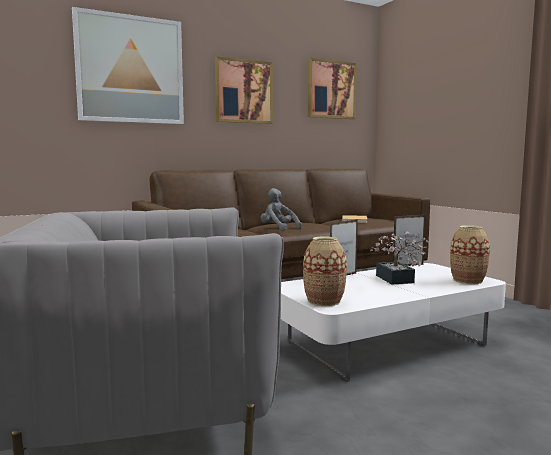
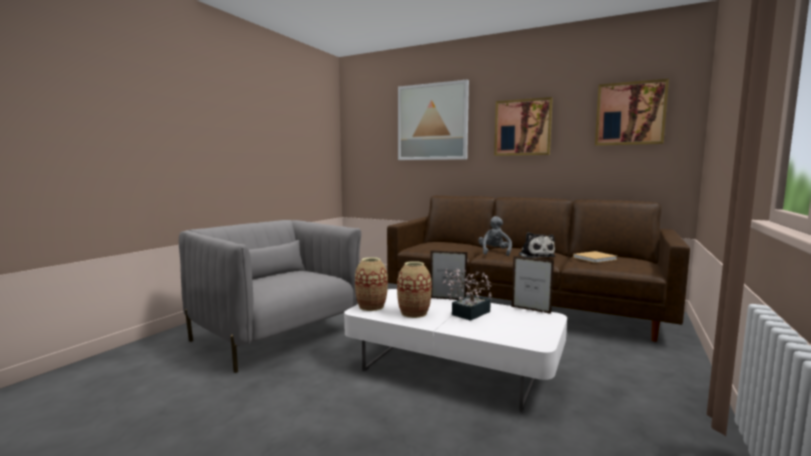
camera: 55 degrees right, 0 degrees up
(317, 225) = (535, 255): none -> plush toy
(468, 280) = (521, 336): vase -> vase (414, 313)

